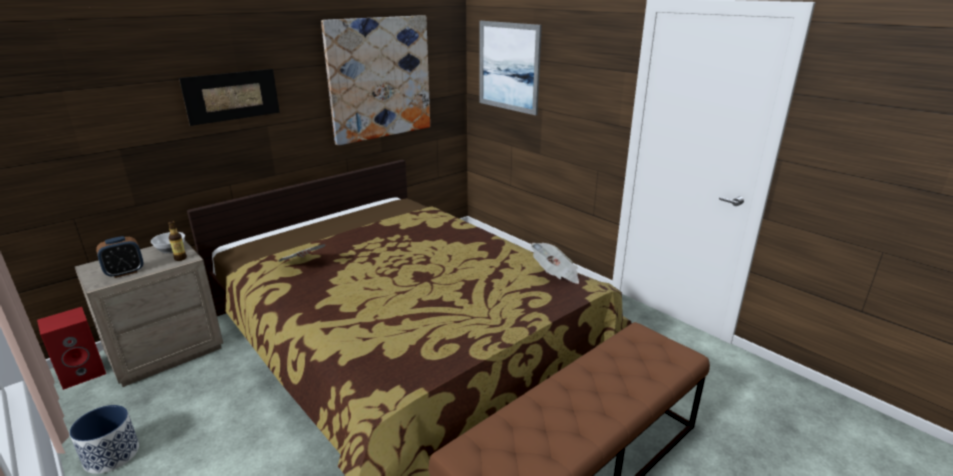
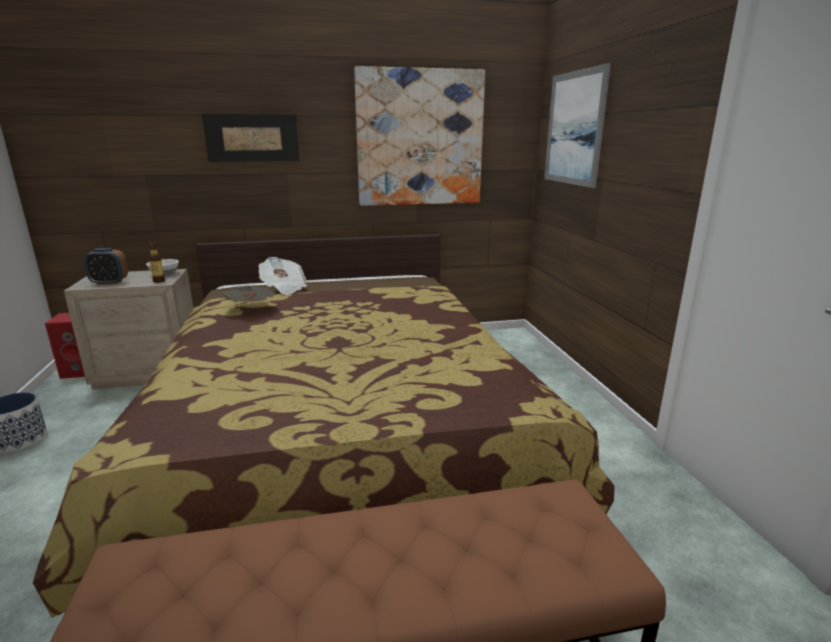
camera: 30 degrees right, 5 degrees down
(555, 275) = (499, 379): newspaper -> newspaper (283, 288)

